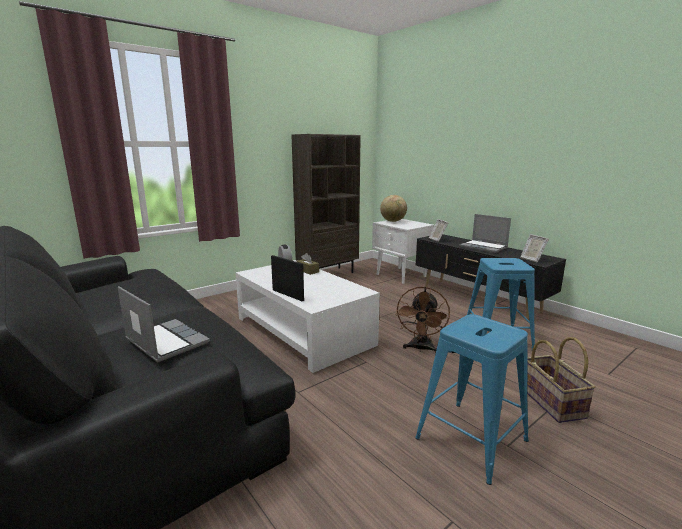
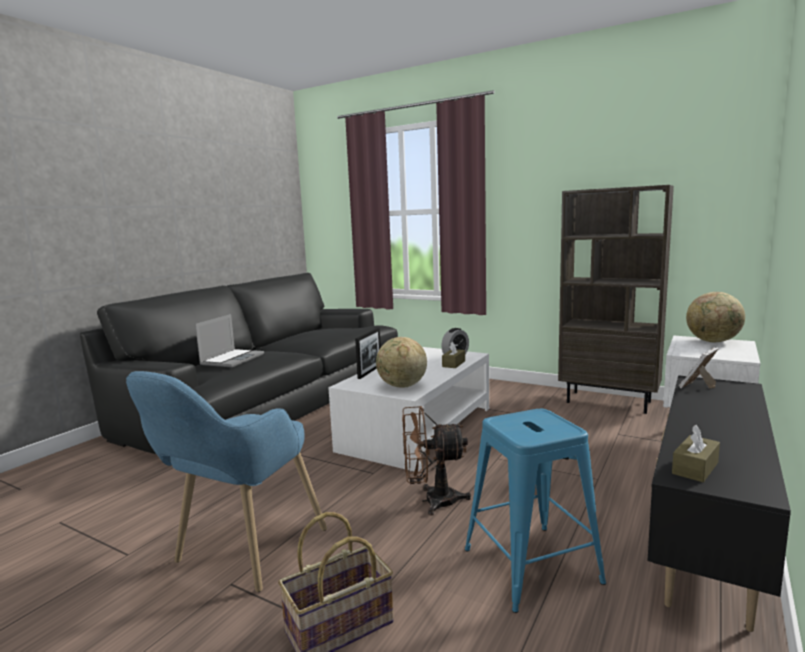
camera: 70 degrees right, 5 degrees down
(342, 291) = (402, 386): none -> globe
(471, 439) = (240, 557): blue stool -> blue armchair
(484, 247) = (717, 423): laptop -> none
(531, 259) = (695, 468): picture frame -> brown tissue box

